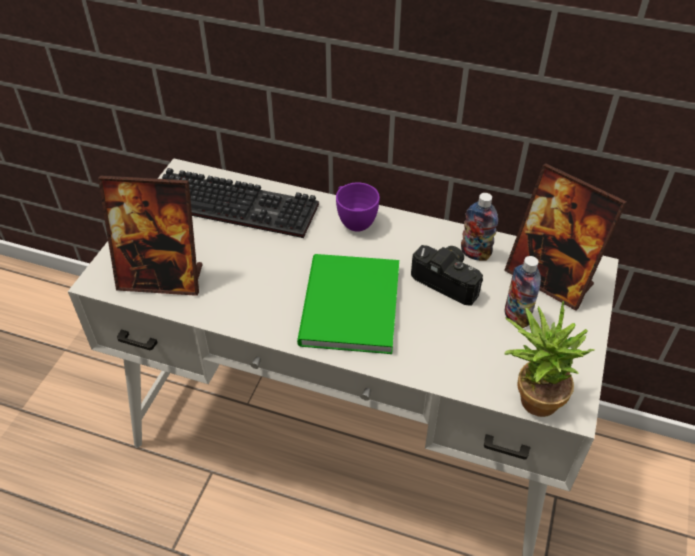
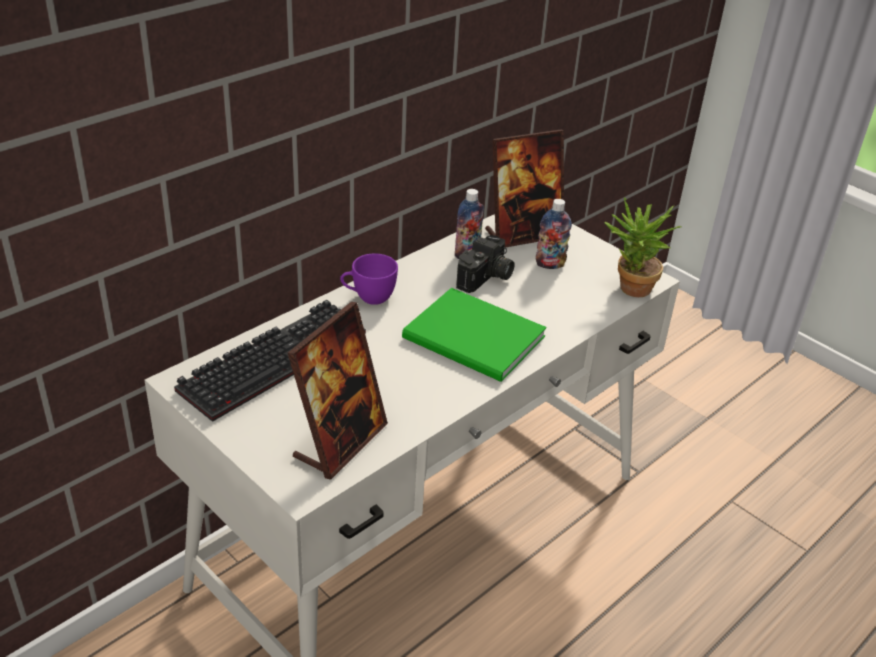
camera: 65 degrees left, 10 degrees down
(449, 280) = (486, 278): camera -> camera turned 150 degrees clockwise

